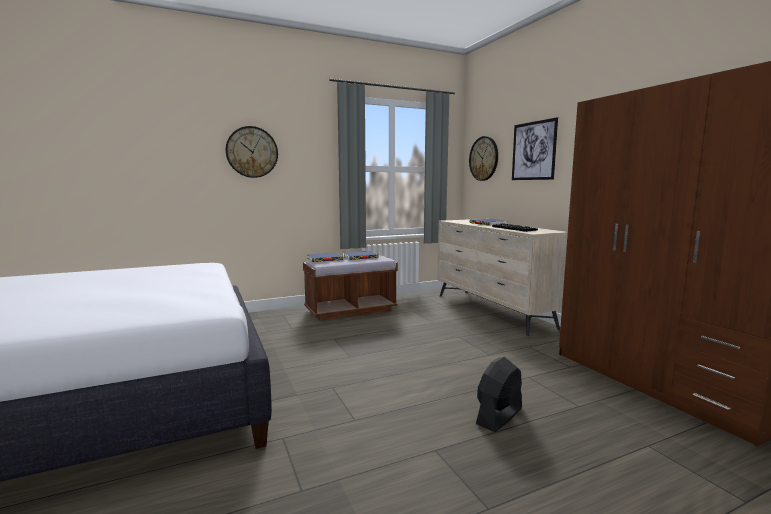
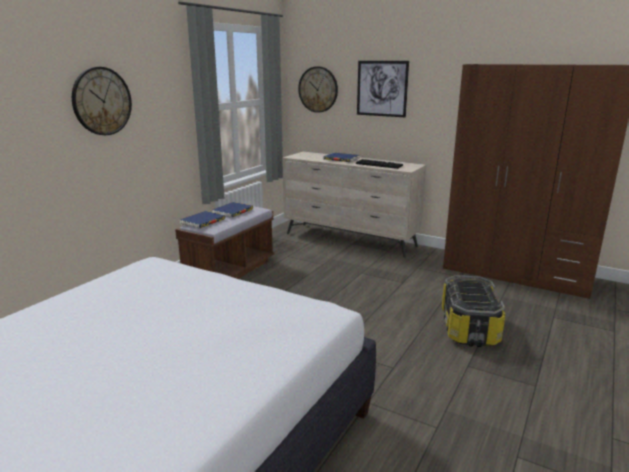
camera: 35 degrees left, 10 degrees up
(499, 416) = (469, 328): black fan -> storage box

